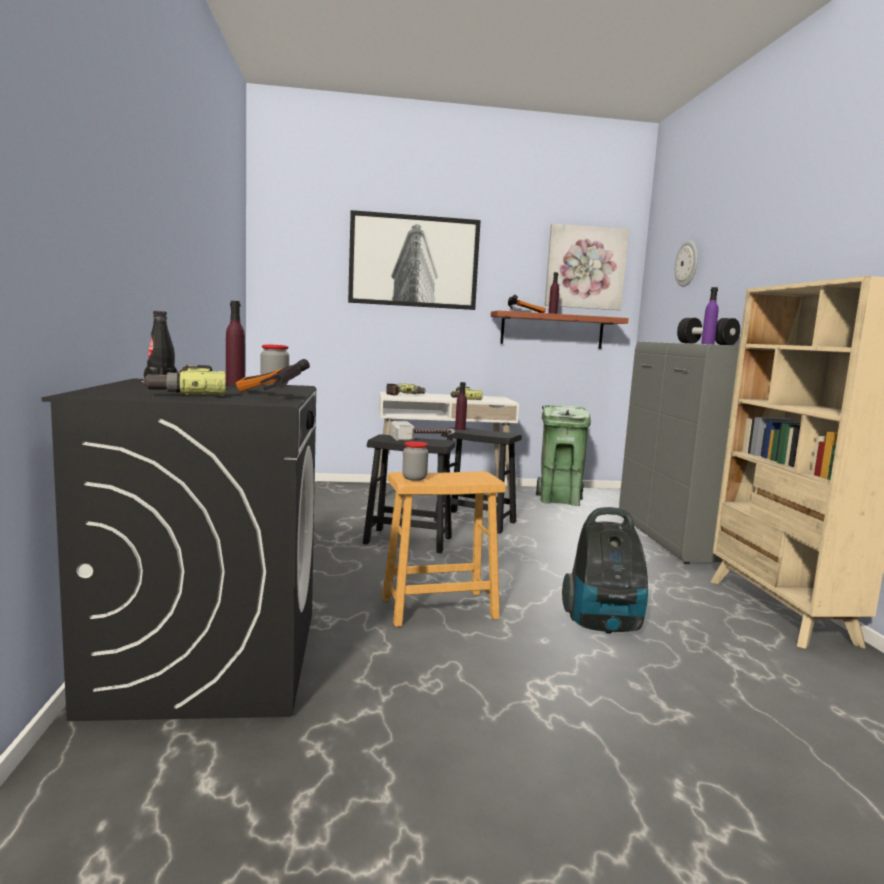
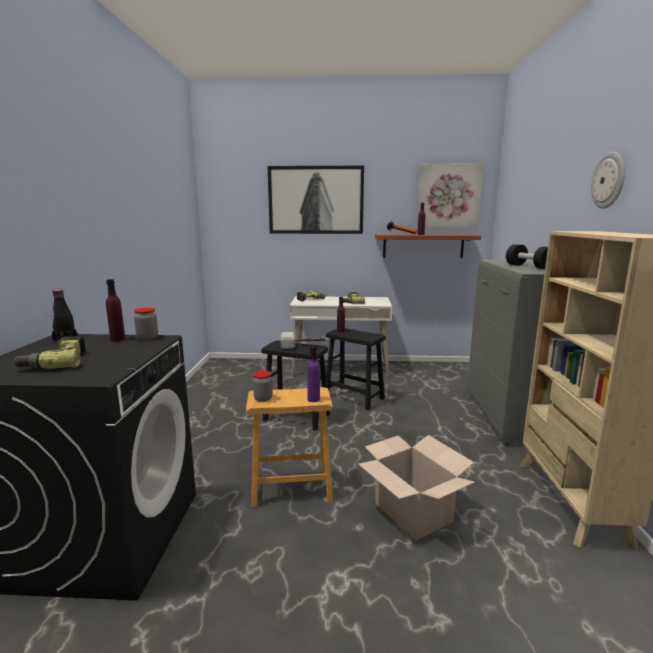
camera: 10 degrees right, 5 degrees up
(262, 396) = (109, 364): hammer -> none
(559, 500) = (427, 375): green trash can -> none
(604, 625) = (413, 512): vacuum cleaner -> cardboard box
(687, 263) = (524, 193): wall clock -> wall clock (609, 180)
(707, 344) = (525, 270): purple bottle -> purple bottle (313, 399)

